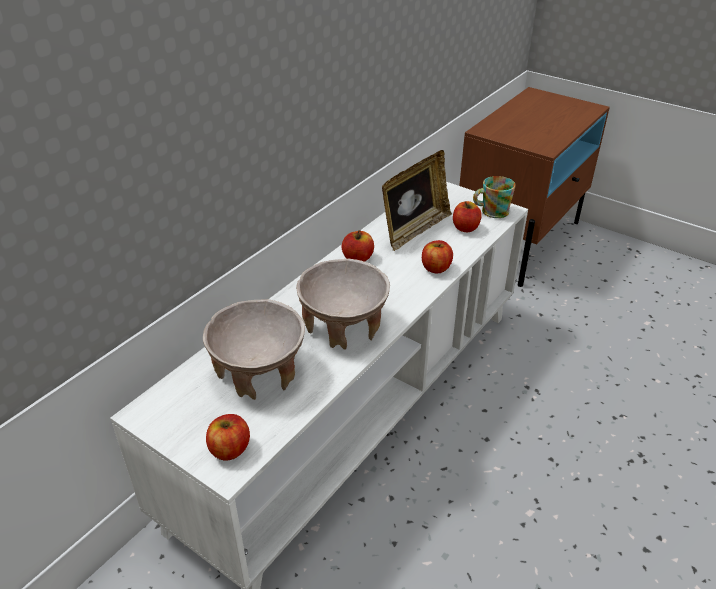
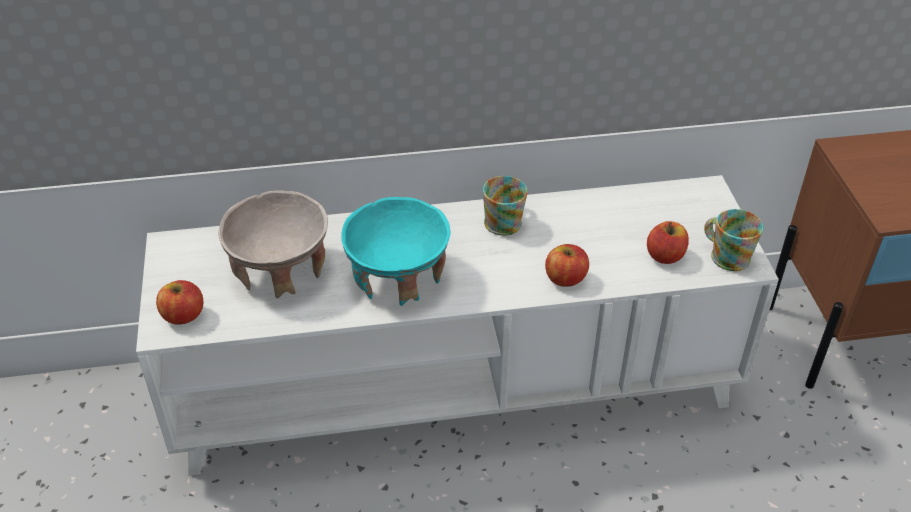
camera: 45 degrees right, 5 degrees up
(343, 327) = (398, 277): beige bowl -> turquoise bowl
(358, 258) = (505, 220): apple -> mug
(414, 230) = (606, 225): picture frame -> none

